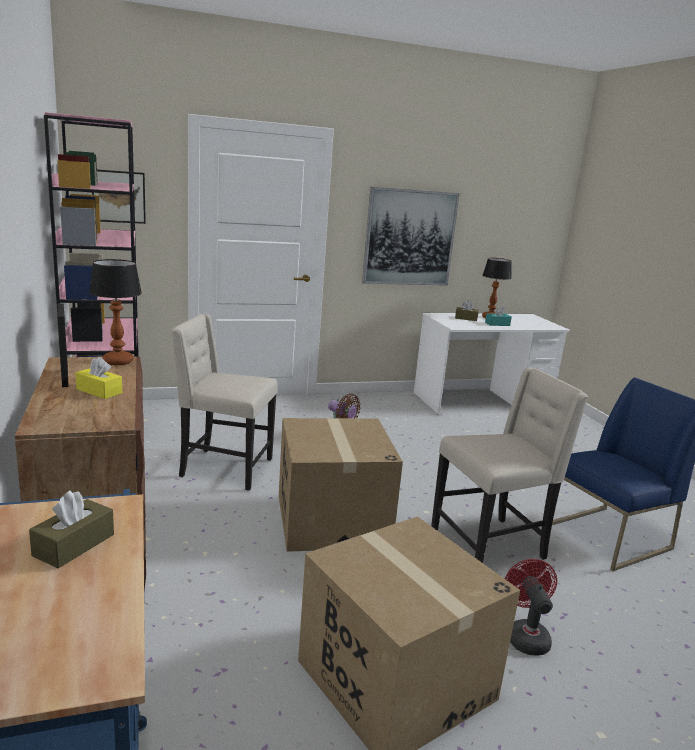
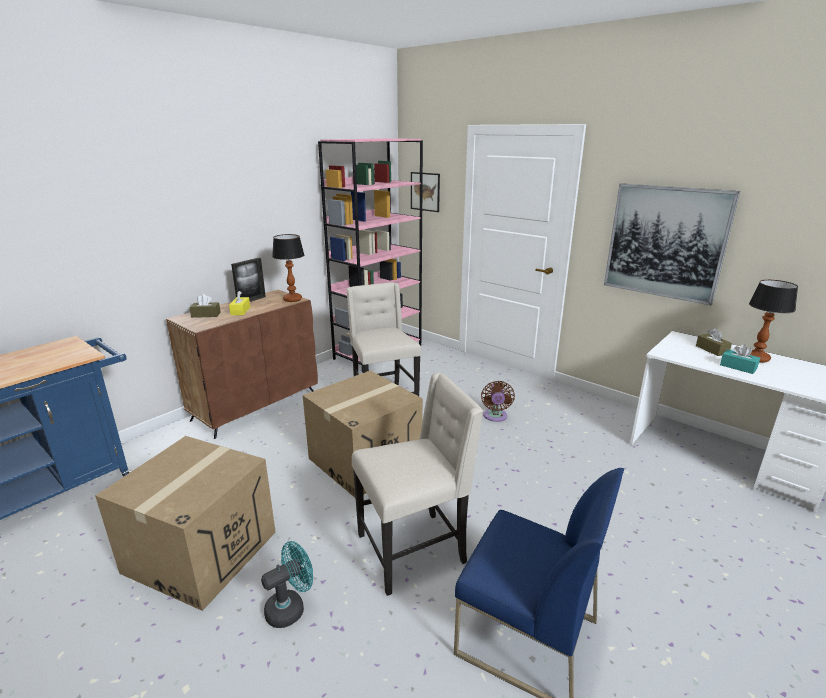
camera: 60 degrees right, 5 degrees up
(74, 545) = (46, 360): brown tissue box -> brown tissue box (206, 315)
(490, 544) = (414, 549): beige chair -> beige chair turned 60 degrees counterclockwise
(525, 635) = (290, 607): red fan -> turquoise fan

